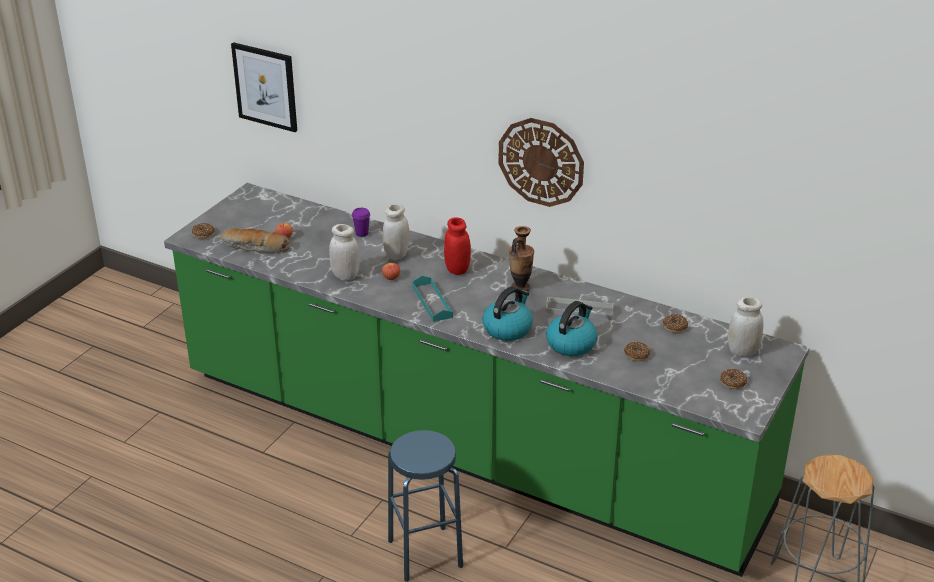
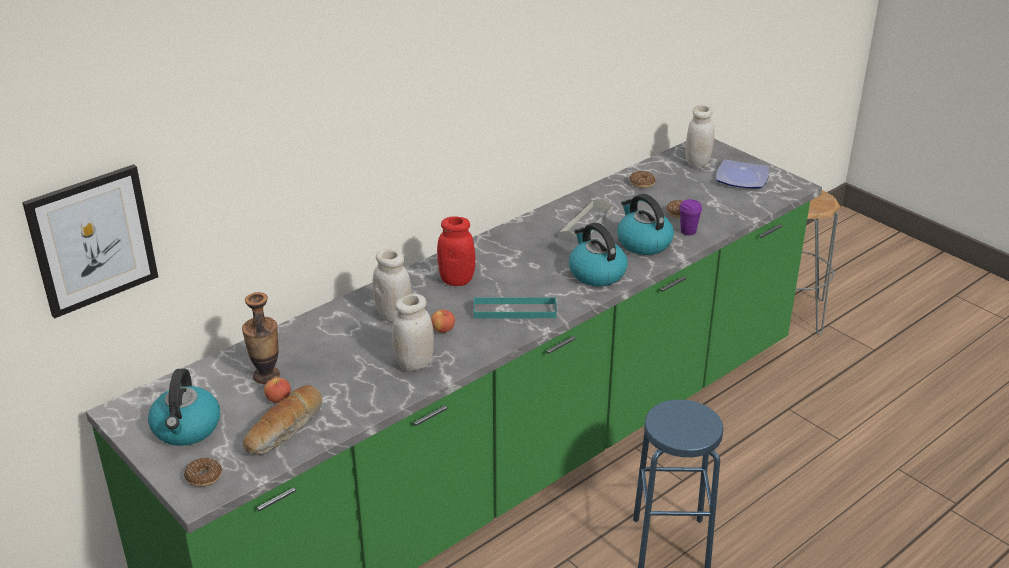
camera: 70 degrees left, 0 degrees up
(243, 216) = (187, 429): none -> kettle
(362, 233) = (321, 332): purple cup -> purple cup (688, 231)
(520, 288) = (522, 249): vase -> vase (266, 376)
(541, 162) = (476, 105): wall clock -> none
(733, 382) = (742, 179): donut -> plate

